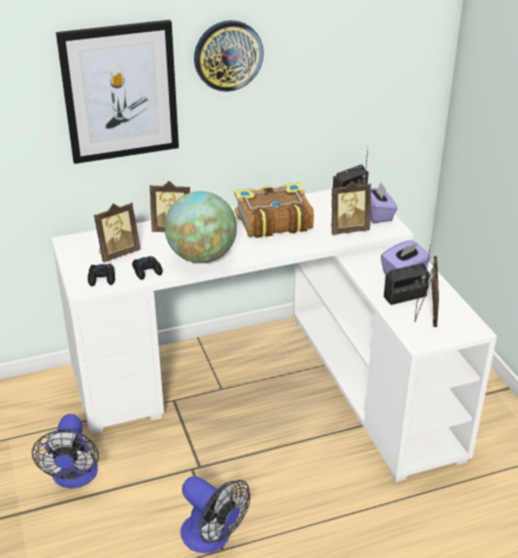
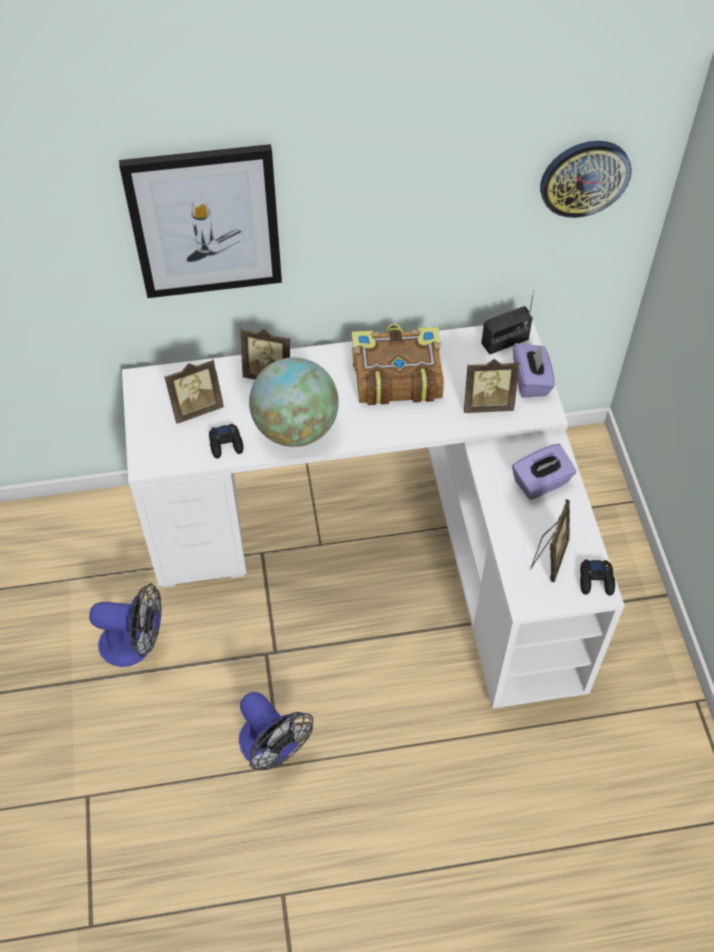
camera: 10 degrees right, 20 degrees up
(74, 477) = (135, 644): fan -> fan turned 90 degrees counterclockwise
(102, 278) = (171, 449): black game controller -> black game controller (596, 580)
(228, 55) = (350, 182): wall clock -> wall clock (584, 178)
(405, 296) = (530, 524): radio -> none

